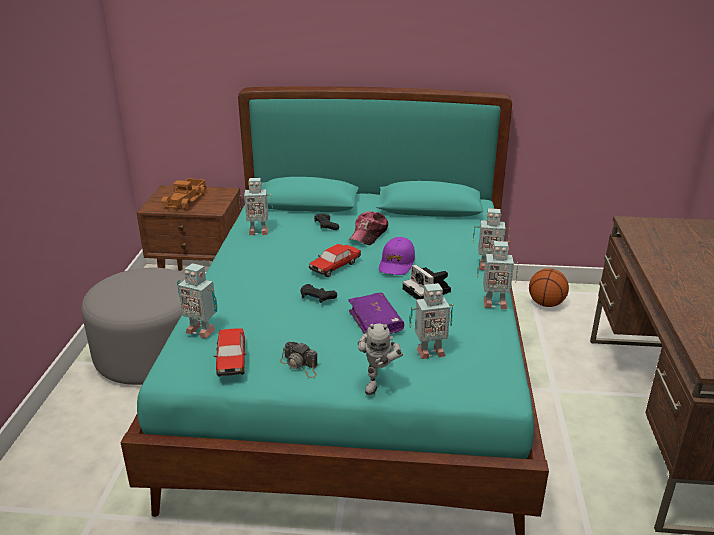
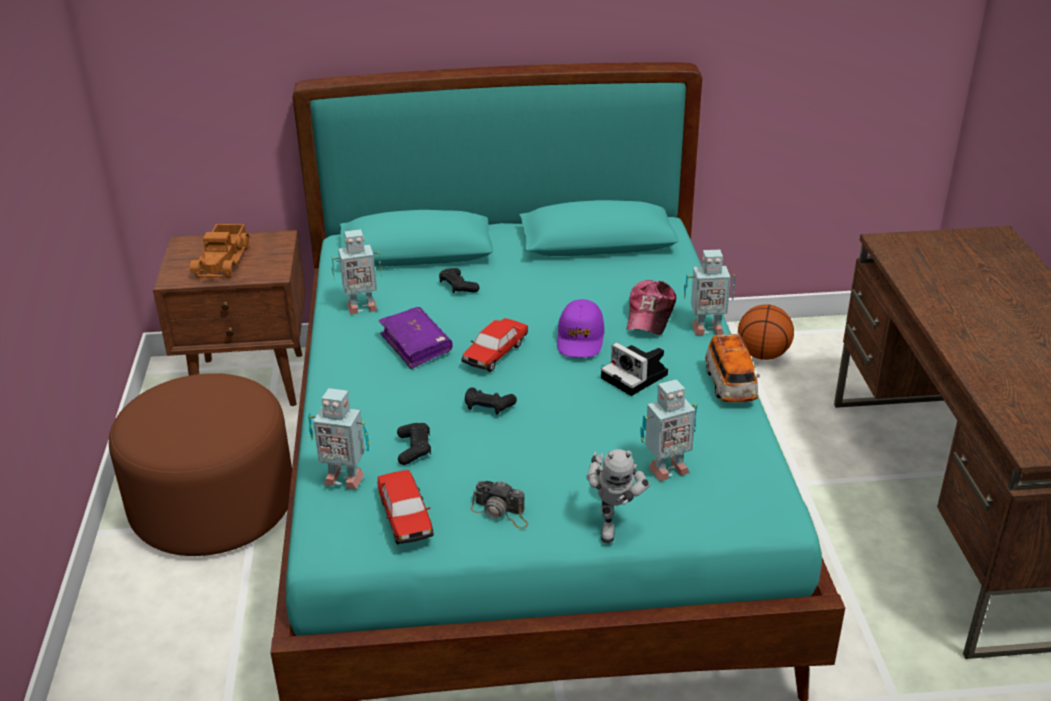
camera: 10 degrees left, 5 degrees up
(150, 355) = (213, 506): grey ottoman -> brown ottoman
(255, 318) = (414, 449): none -> black game controller
(369, 234) = (525, 294): cap -> cap (650, 315)
(375, 322) = (580, 434): purple book -> purple book (416, 345)
(494, 303) = (730, 385): toy robot -> toy car

